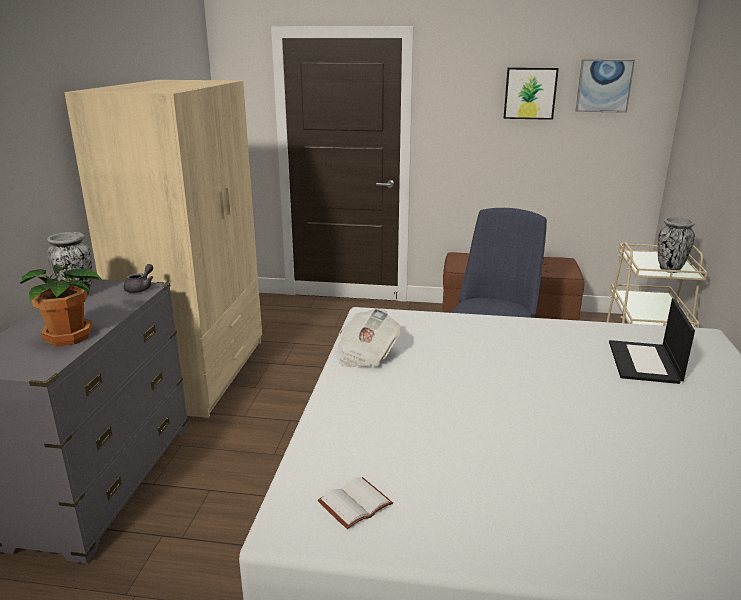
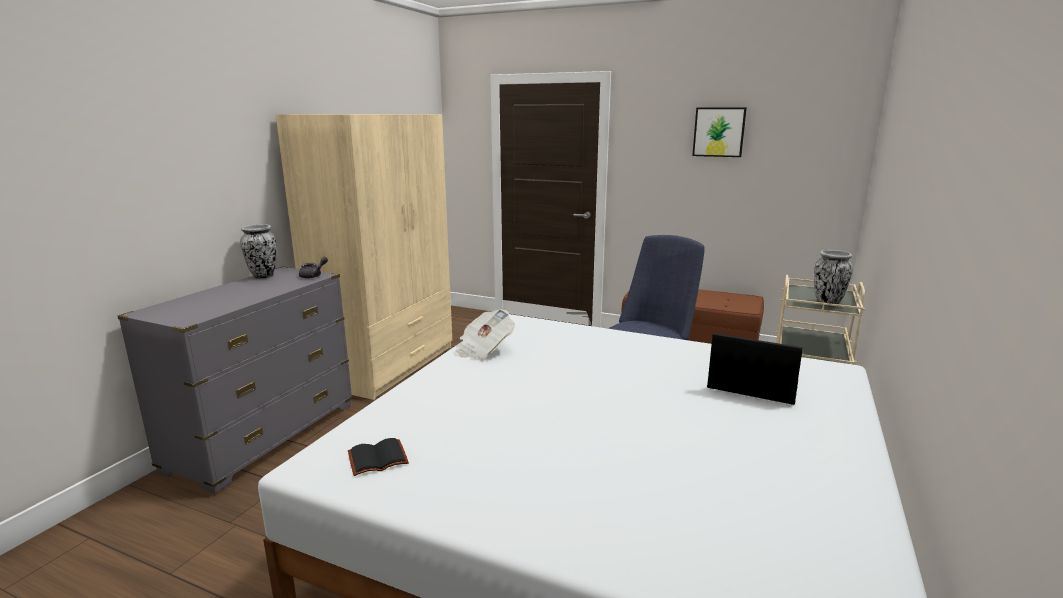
camera: 15 degrees right, 5 degrees down
(70, 337) = (230, 302): potted plant -> none
(355, 502) = (378, 457): white book -> black book
(604, 86) = (794, 124): picture -> none
(645, 362) = (751, 385): laptop -> laptop turned 90 degrees clockwise

